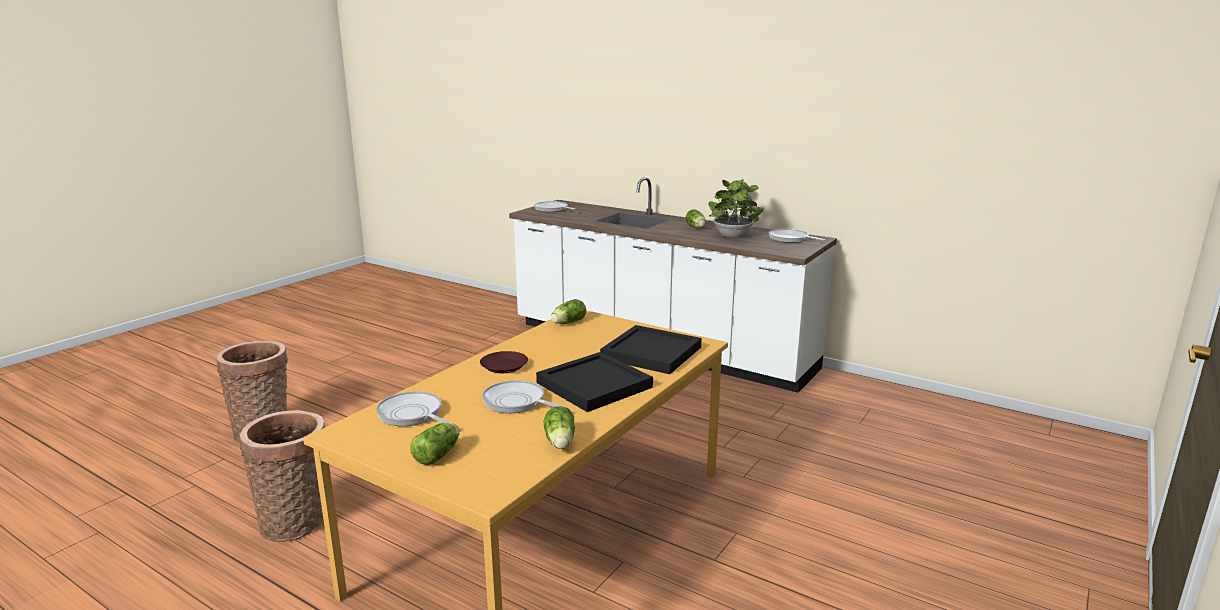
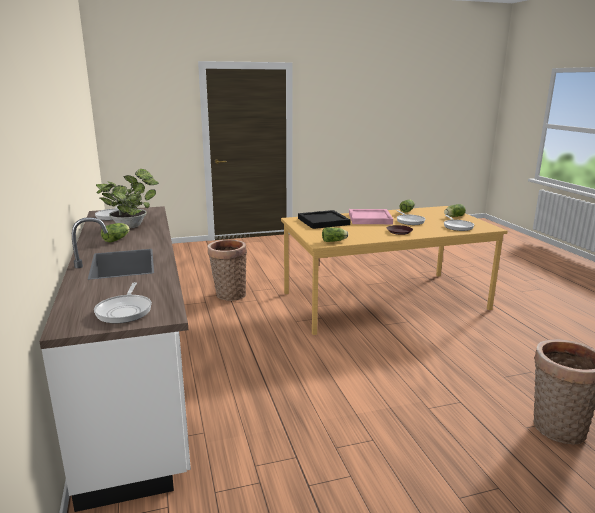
camera: 140 degrees left, 0 degrees up
(297, 522) = (513, 344): basket -> basket (229, 295)
(593, 385) = (370, 219): black tray -> pink tray

